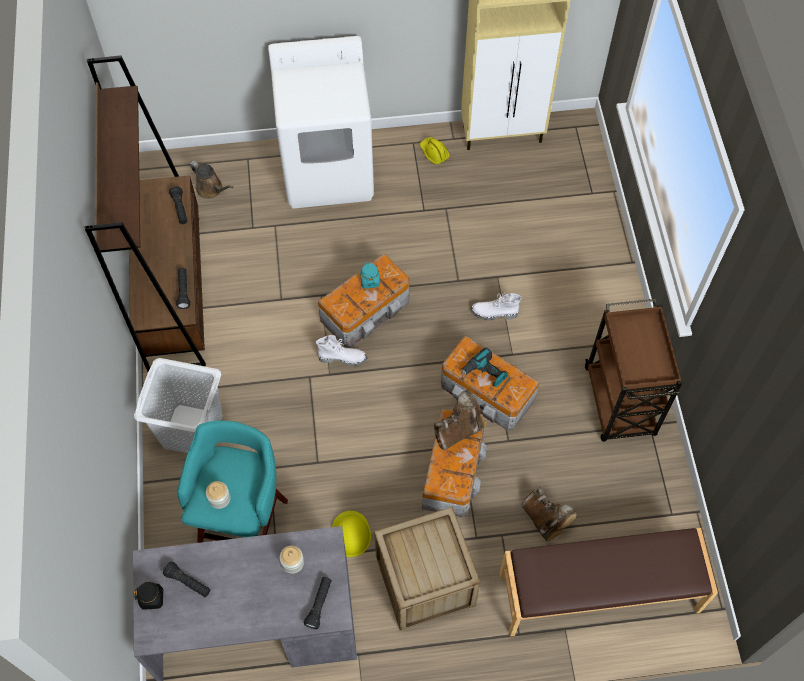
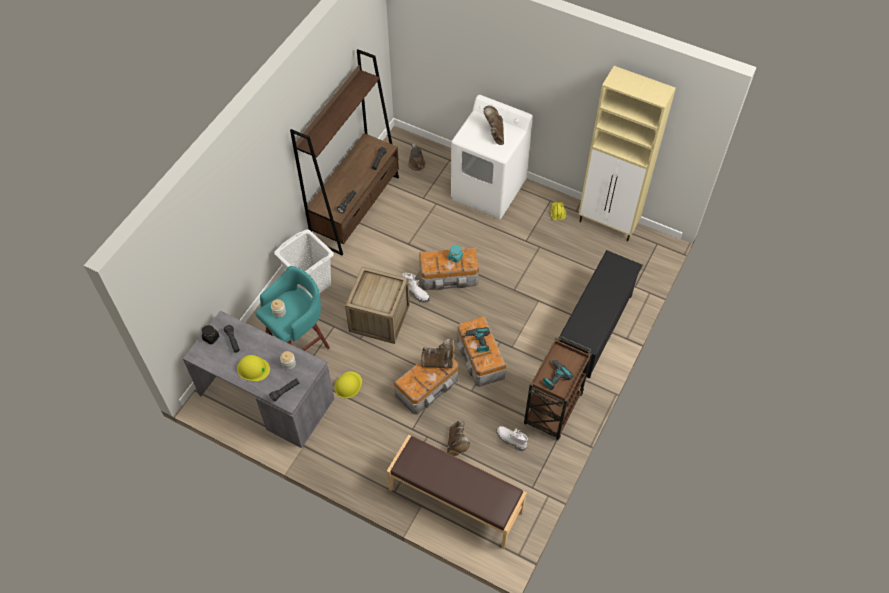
camera: 35 degrees right, 5 degrees down
(248, 602) = (253, 368): none -> yellow hard hat
(326, 87) = (495, 134): none -> brown boot
(425, 581) = (367, 433): crate -> crate (379, 318)
(494, 313) = (520, 319): white boot -> white boot (510, 440)
(588, 273) = (594, 329): none -> black shoe rack
(640, 360) = (554, 376): none -> power drill

